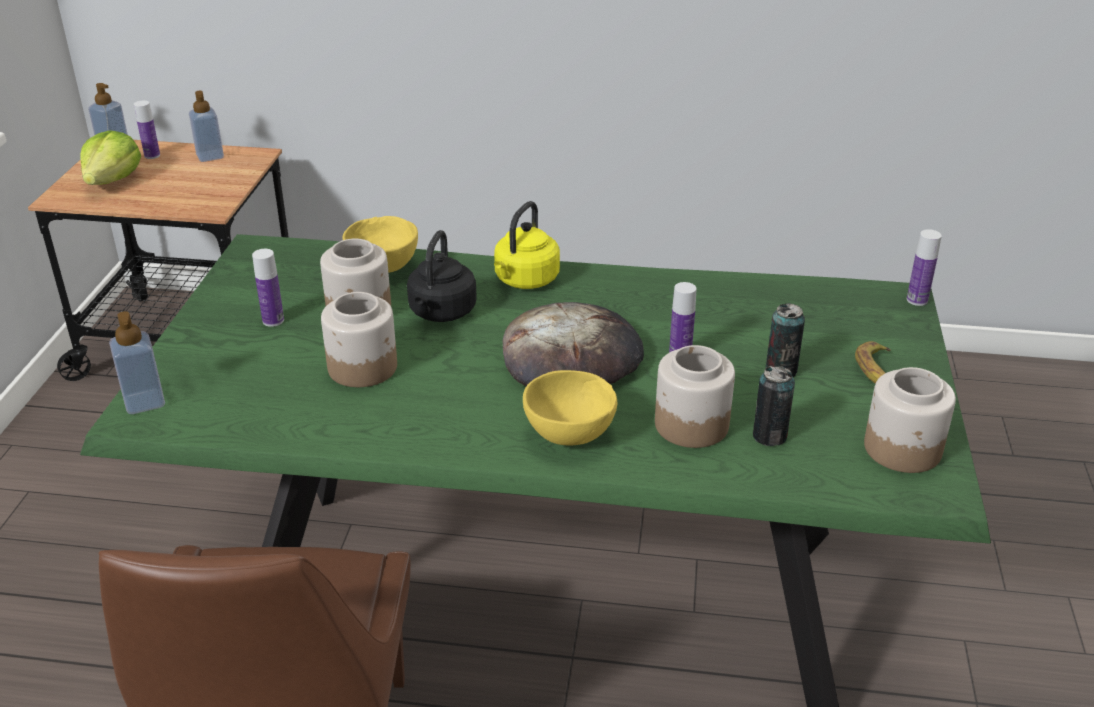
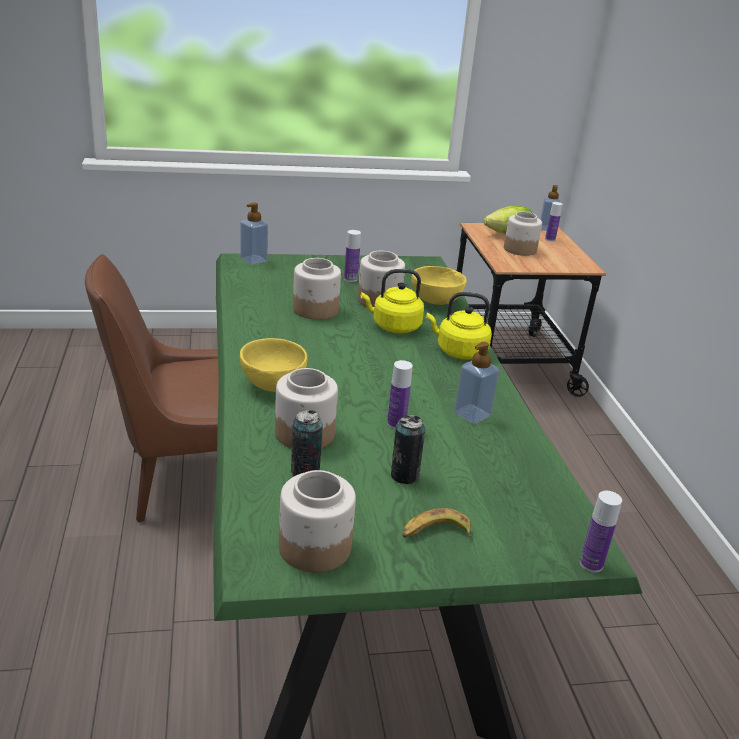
camera: 70 degrees right, 5 degrees down
(167, 185) = (519, 249): none -> jar
(210, 156) = (568, 254): soap dispenser -> soap dispenser (472, 414)
(441, 313) = (393, 326): black kettle -> yellow kettle
(572, 356) = (369, 378): bread -> none

